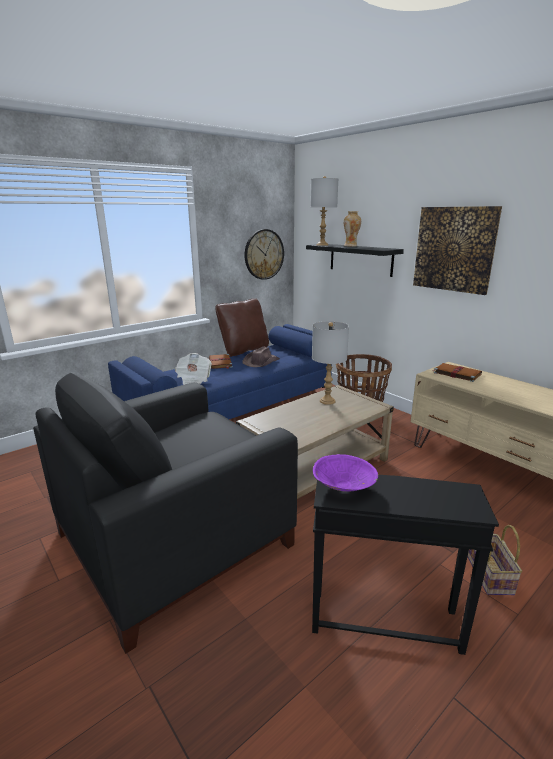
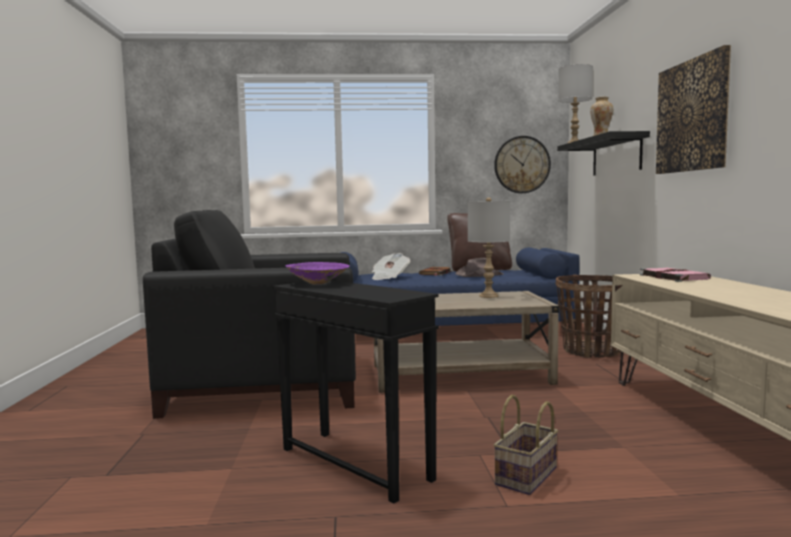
camera: 35 degrees right, 15 degrees down
(456, 373) = (672, 277): brown book -> pink book

